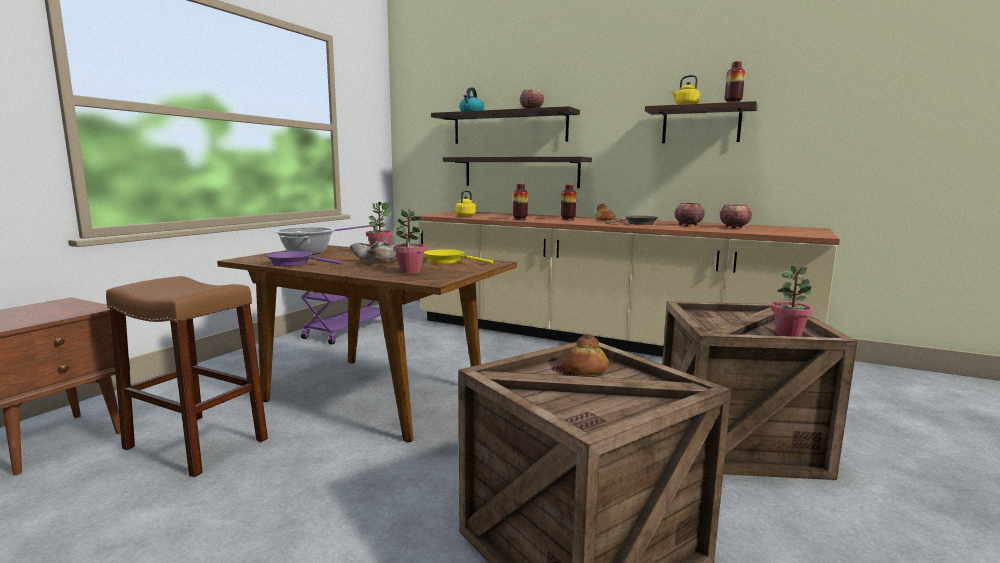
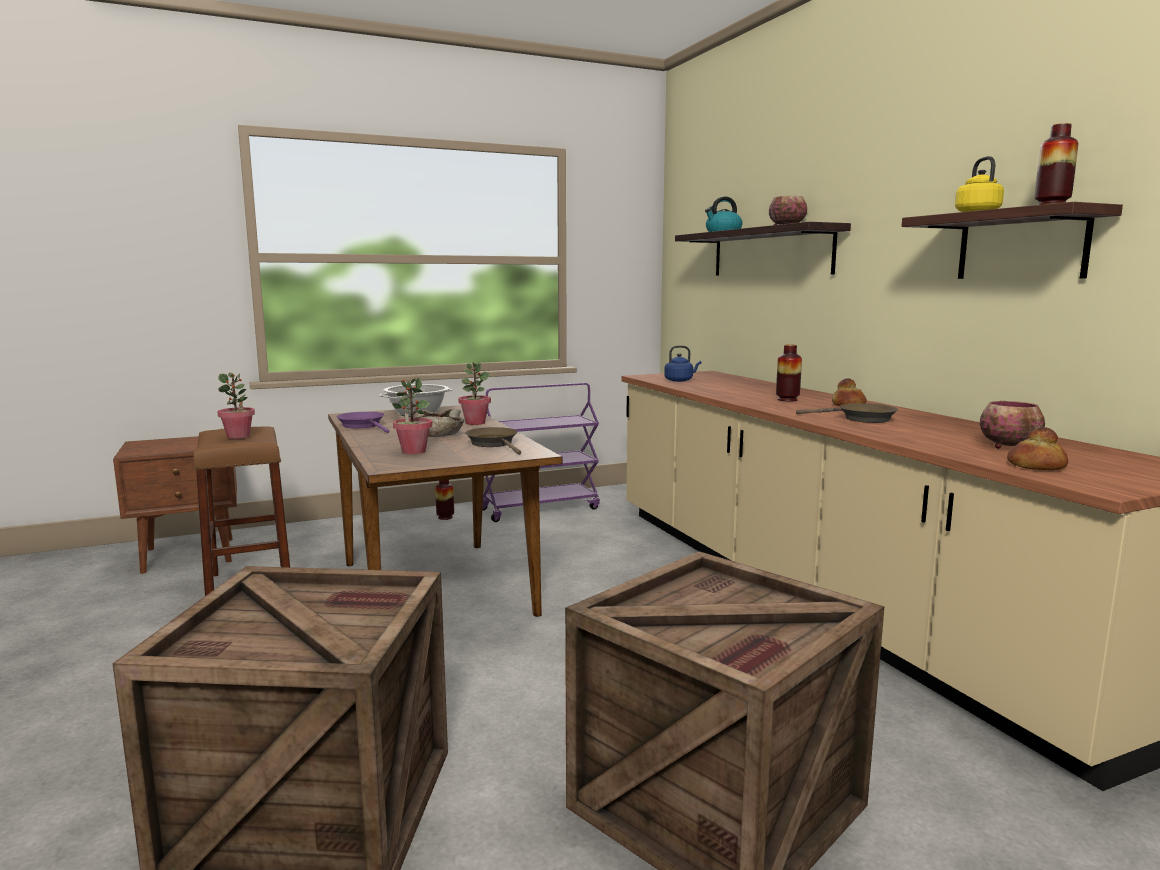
camera: 40 degrees right, 0 degrees up
(448, 261) = (494, 444): yellow frying pan -> brown frying pan
(466, 215) = (680, 380): yellow kettle -> blue kettle
(519, 219) = (717, 393): vase -> vase (445, 517)
(520, 172) = (779, 319): shelf -> none
(586, 369) = (356, 604): bread -> bread (1036, 466)
(687, 225) = (937, 431): bowl -> none
(788, 334) = (733, 649): potted plant -> potted plant (238, 436)

